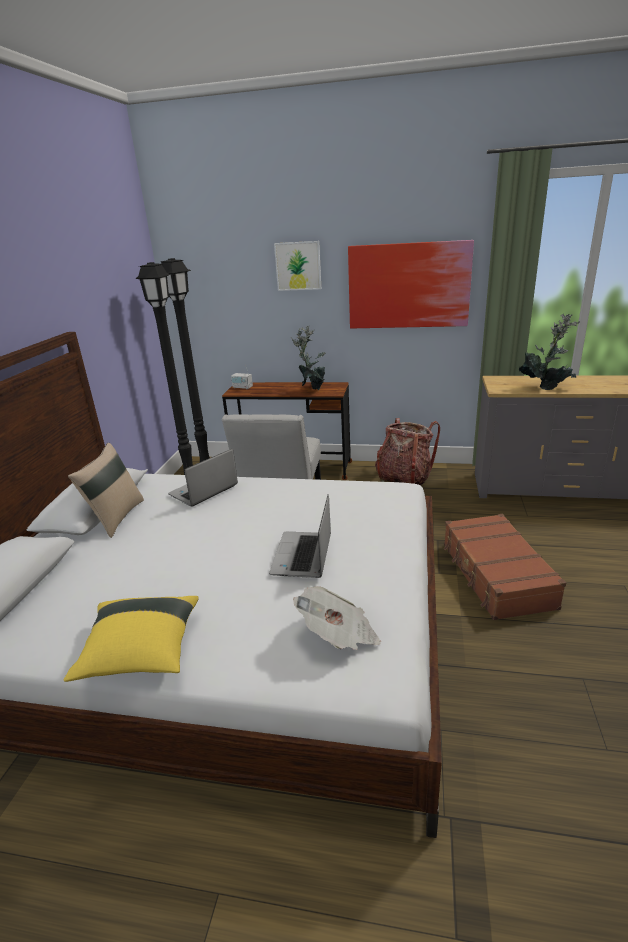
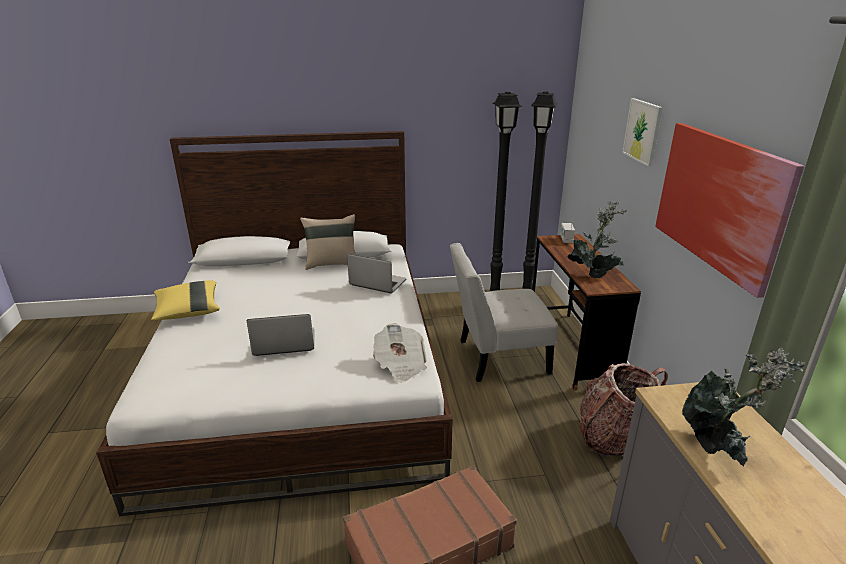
camera: 70 degrees right, 0 degrees up
(339, 635) = (188, 375): newspaper -> newspaper (400, 365)

